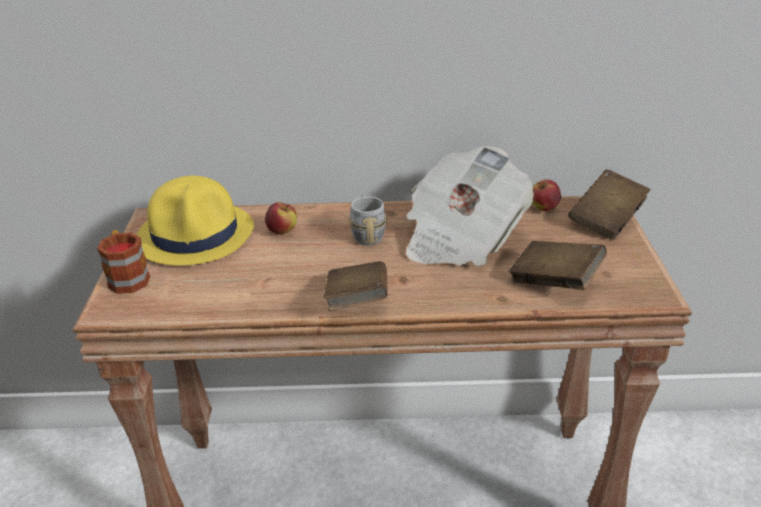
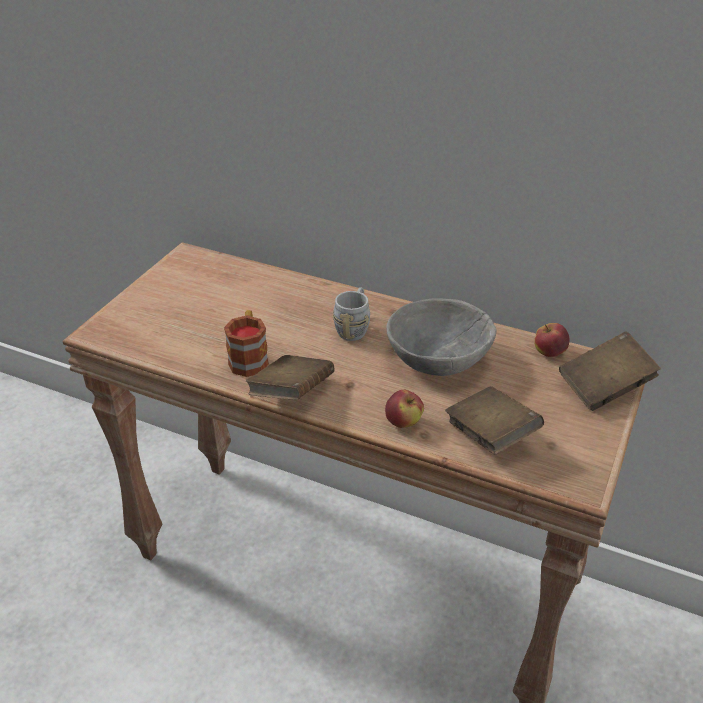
camera: 25 degrees right, 5 degrees up
(127, 277) = (130, 307): mug -> mug (249, 358)
(196, 235) = (209, 283): yellow hat -> none
(282, 231) = (282, 302): apple -> apple (403, 422)
(461, 237) = (438, 359): newspaper -> grey bowl

